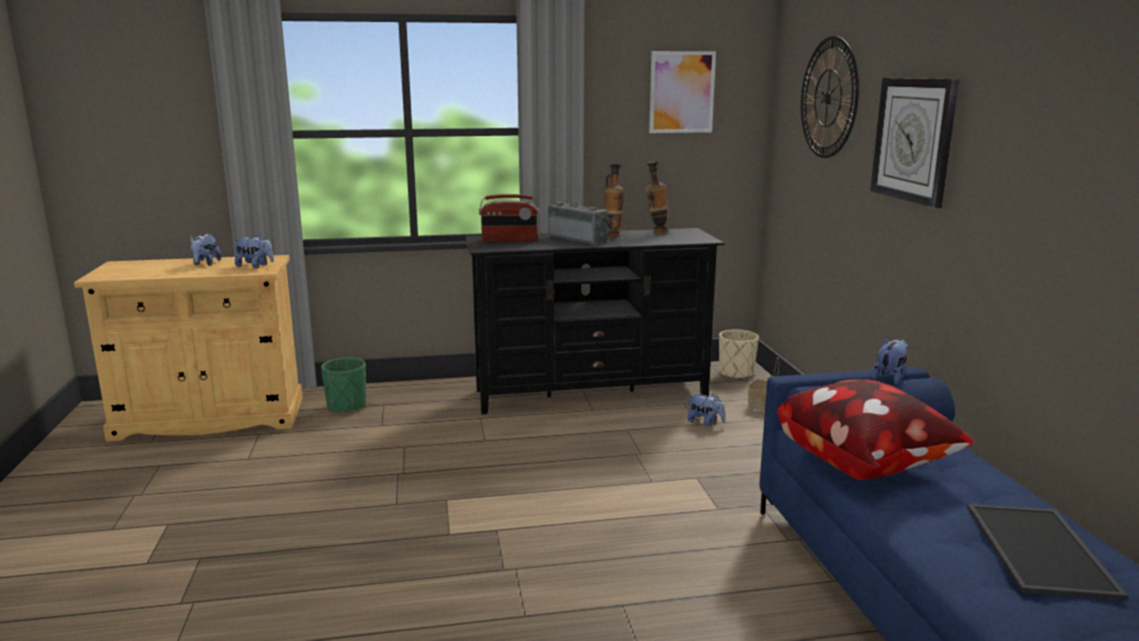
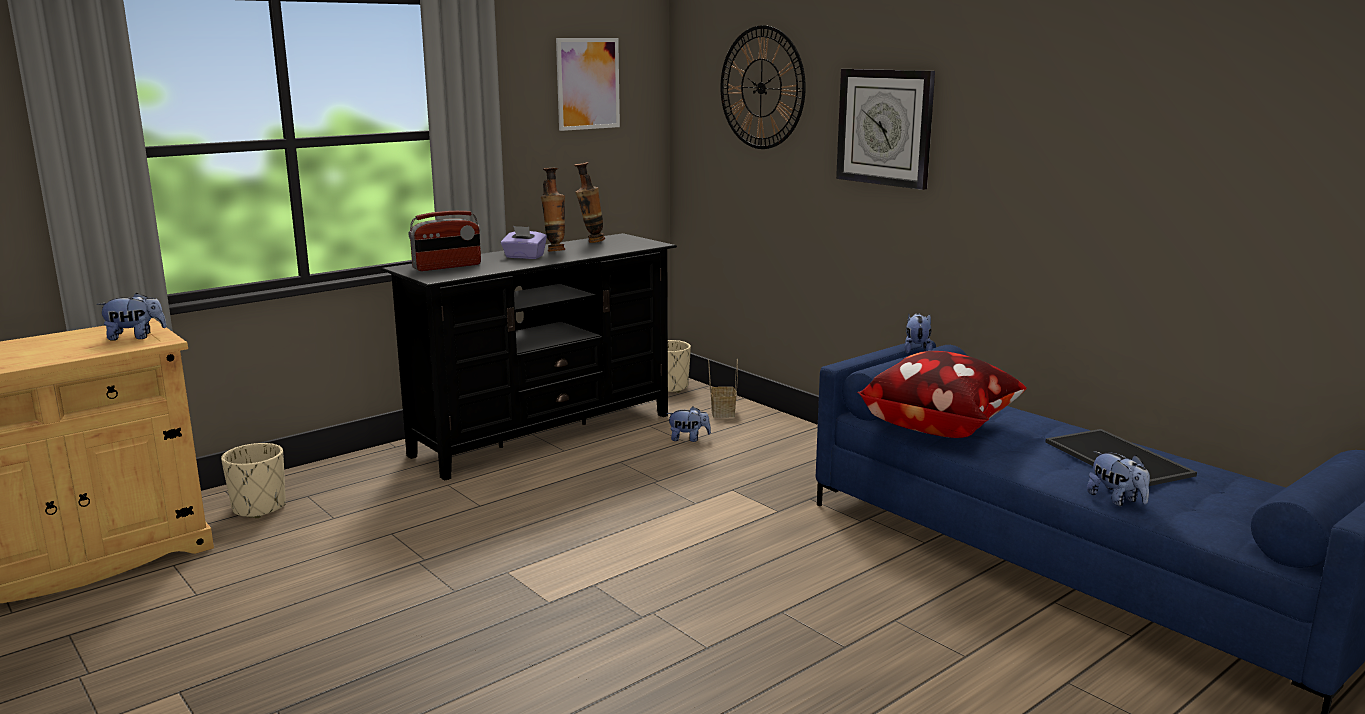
camera: 30 degrees left, 0 degrees up
(205, 264) = (49, 344): plush toy -> plush toy (1116, 500)
(346, 406) = (259, 508): green planter -> beige planter
(580, 239) = (524, 257): radio -> purple tissue box

